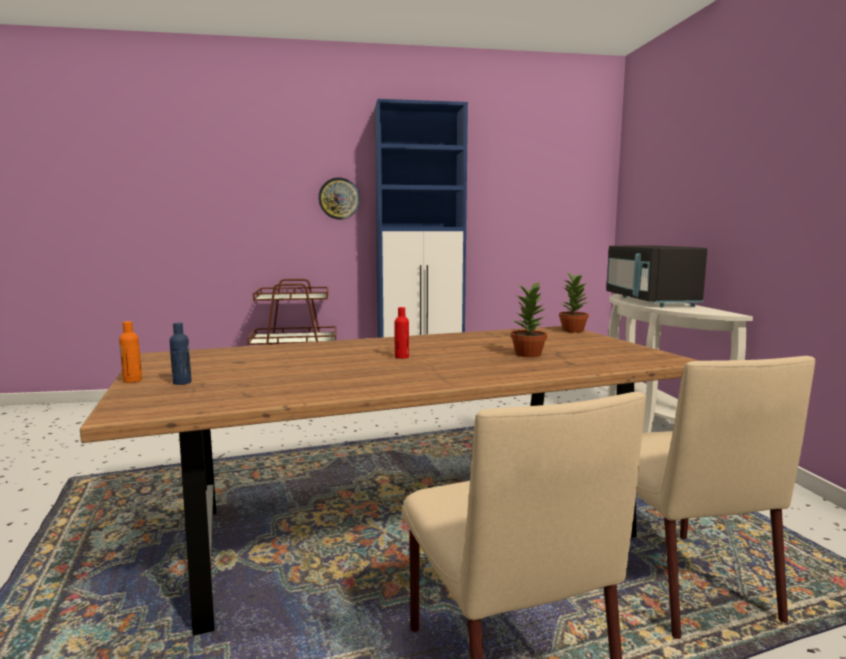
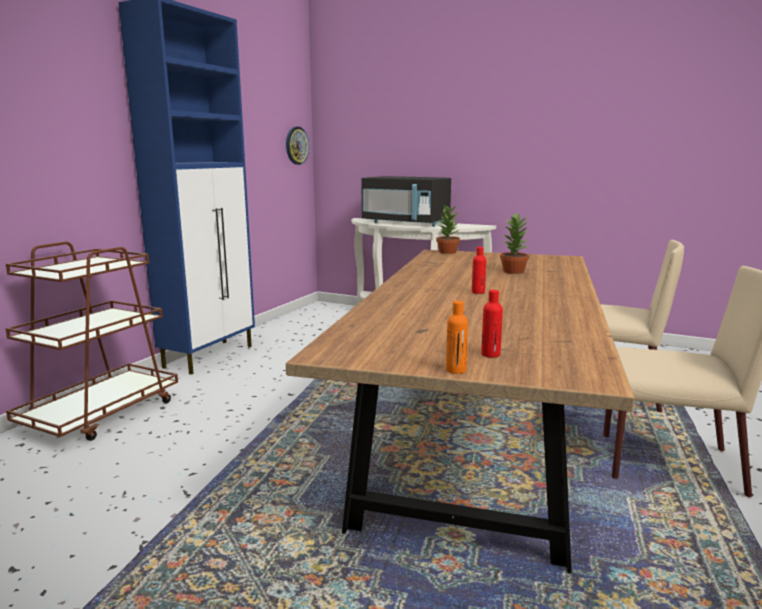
camera: 55 degrees left, 5 degrees up
(182, 382) = (490, 354): blue bottle -> red bottle
(339, 198) = (88, 124): wall clock -> wall clock (296, 145)

